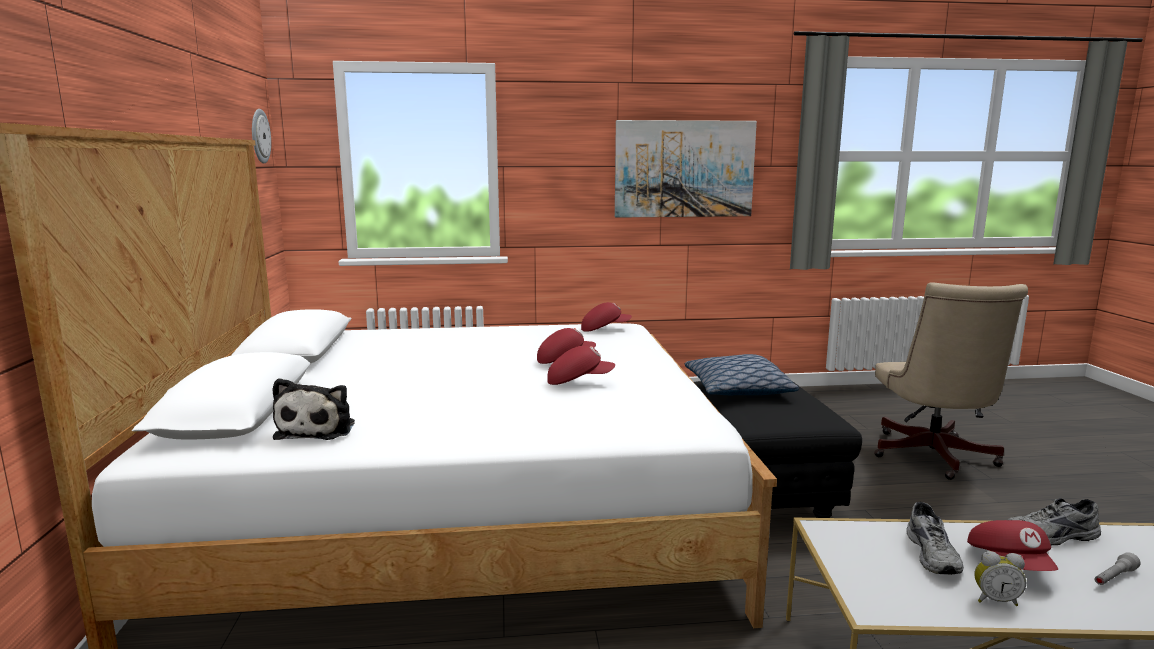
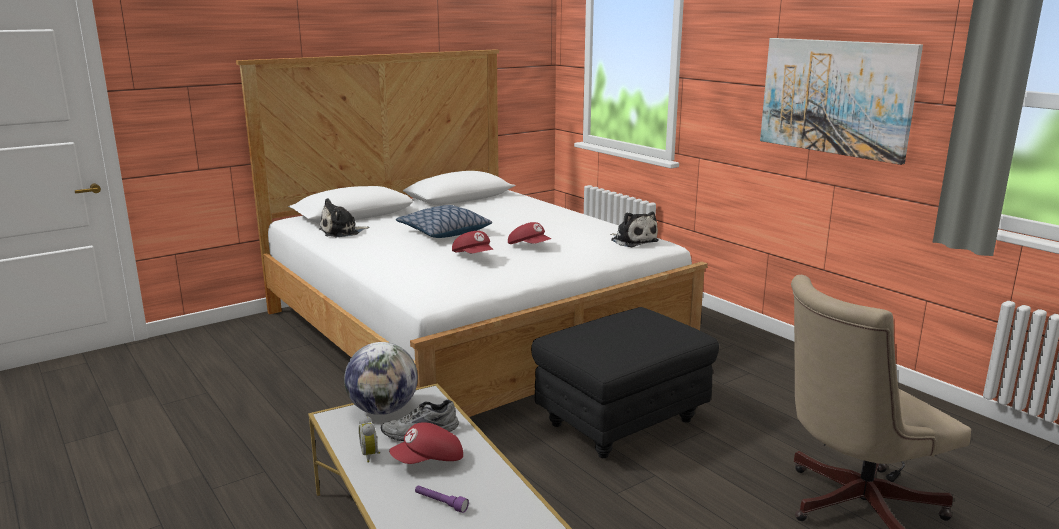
camera: 60 degrees right, 5 degrees up
(259, 136) = (526, 44): wall clock -> none
(604, 329) = (633, 241): red cap -> plush toy
(738, 390) = (630, 320): pillow -> pillow (444, 232)
(861, 566) = (383, 410): none -> globe
(1053, 536) = (495, 480): grey shoe -> none
(1114, 577) = (440, 503): grey flashlight -> purple flashlight

